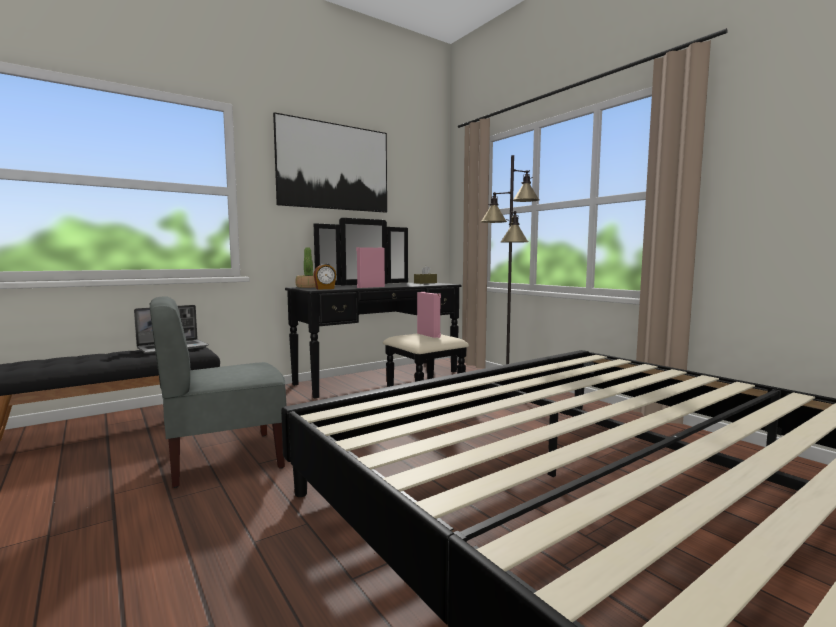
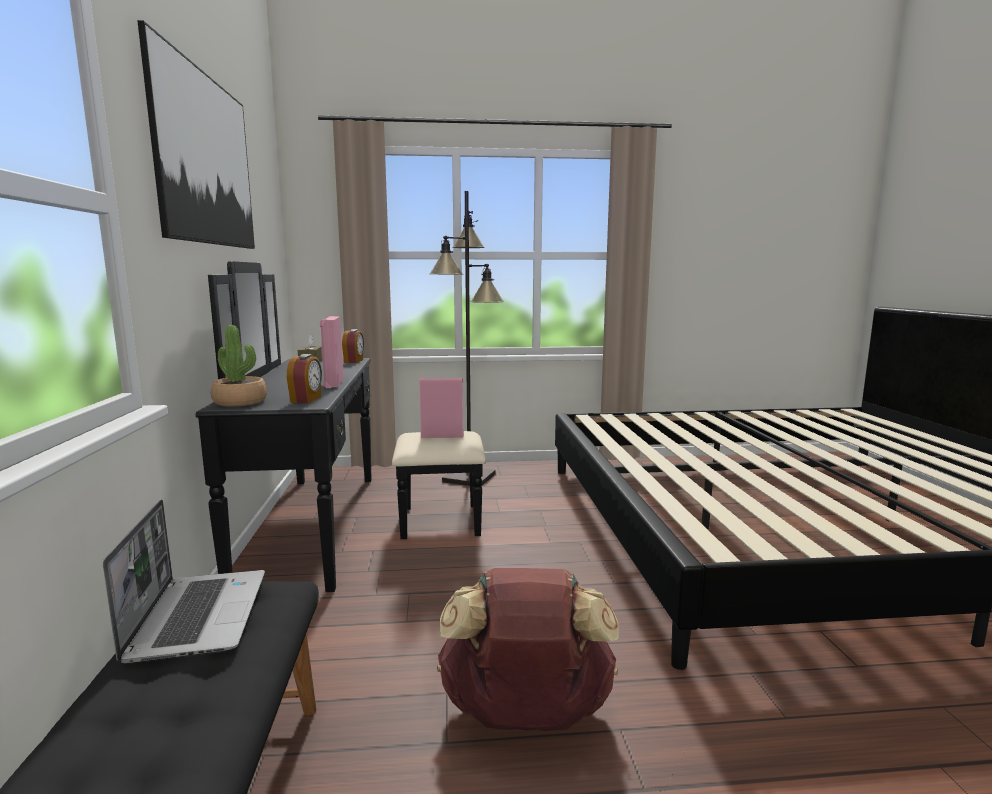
camera: 60 degrees left, 5 degrees up
(225, 459) = (525, 717): grey chair -> brown backpack
(442, 284) = (354, 361): none -> alarm clock

